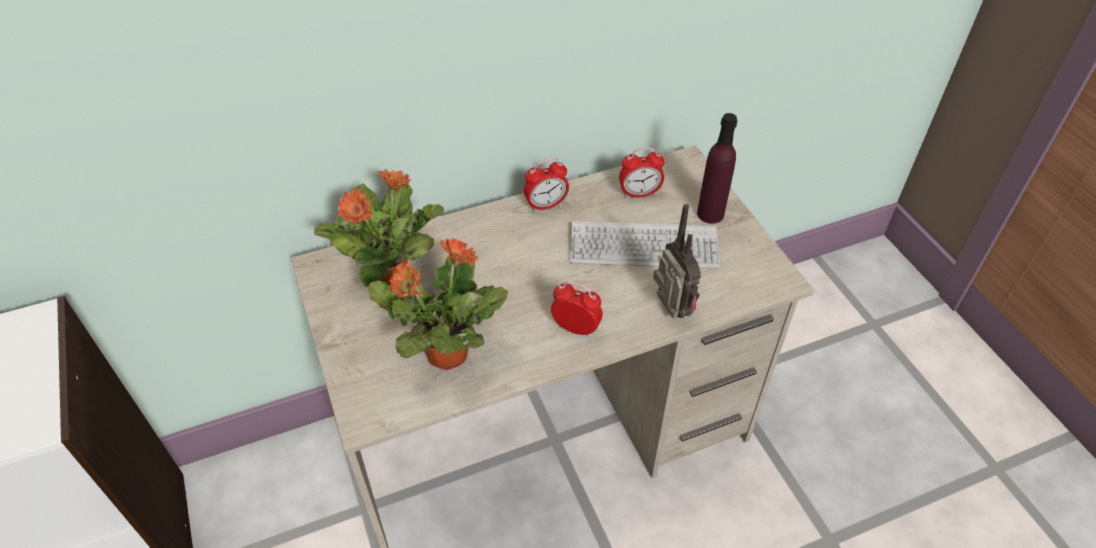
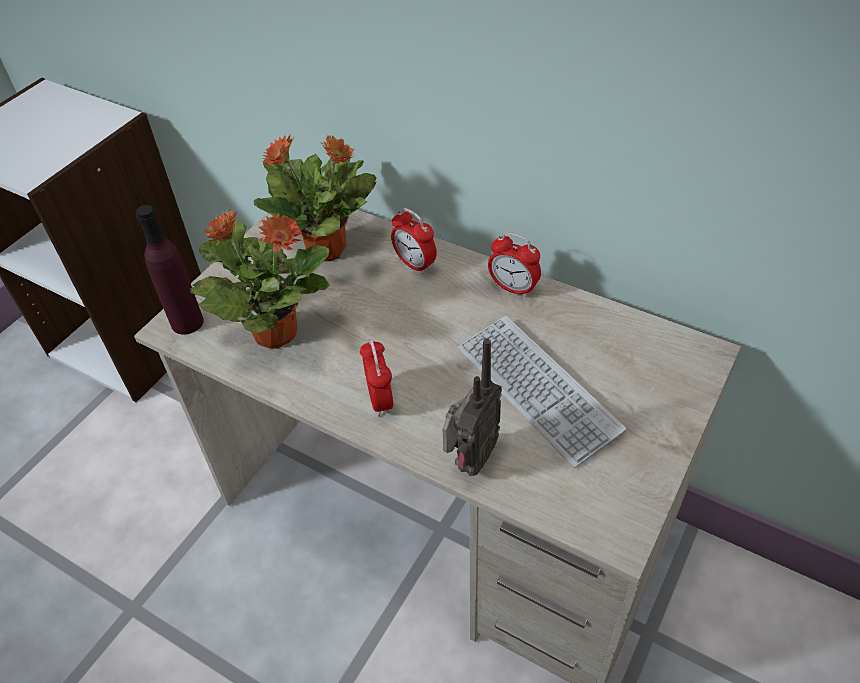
camera: 55 degrees right, 0 degrees up
(639, 193) = (609, 343): alarm clock -> alarm clock (415, 264)
(710, 214) = (648, 416): purple bottle -> purple bottle (187, 322)

